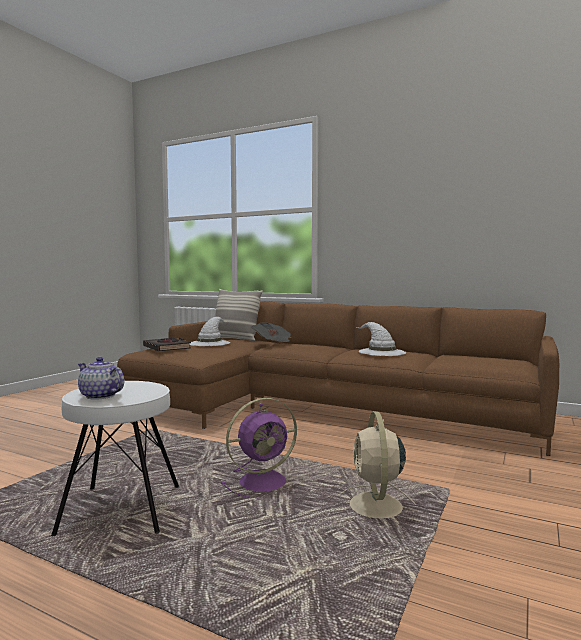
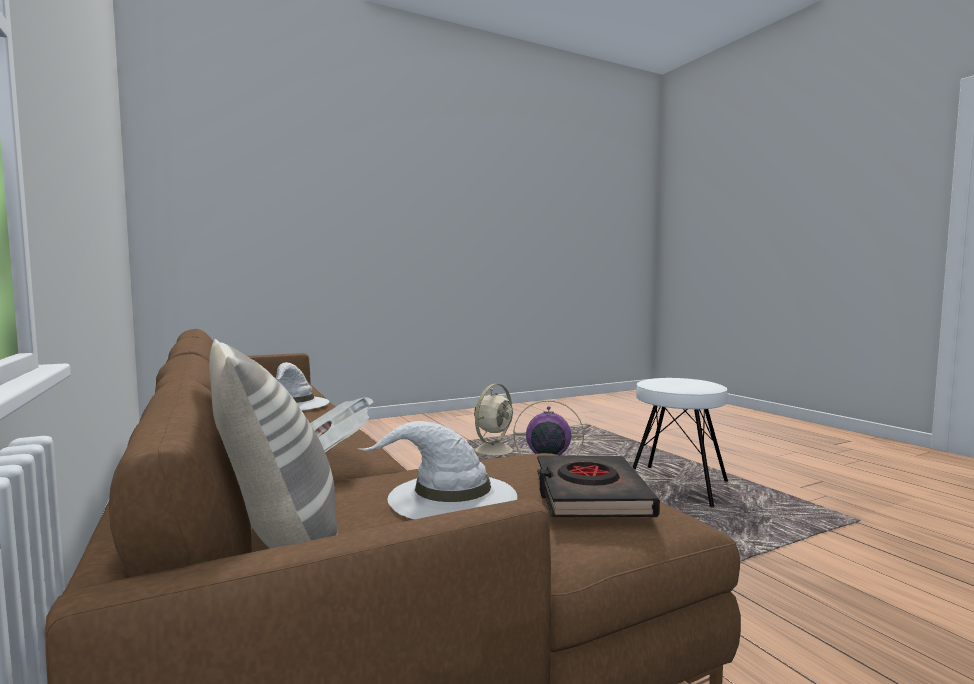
camera: 145 degrees left, 0 degrees up
(100, 396) = (692, 379): teapot -> none

